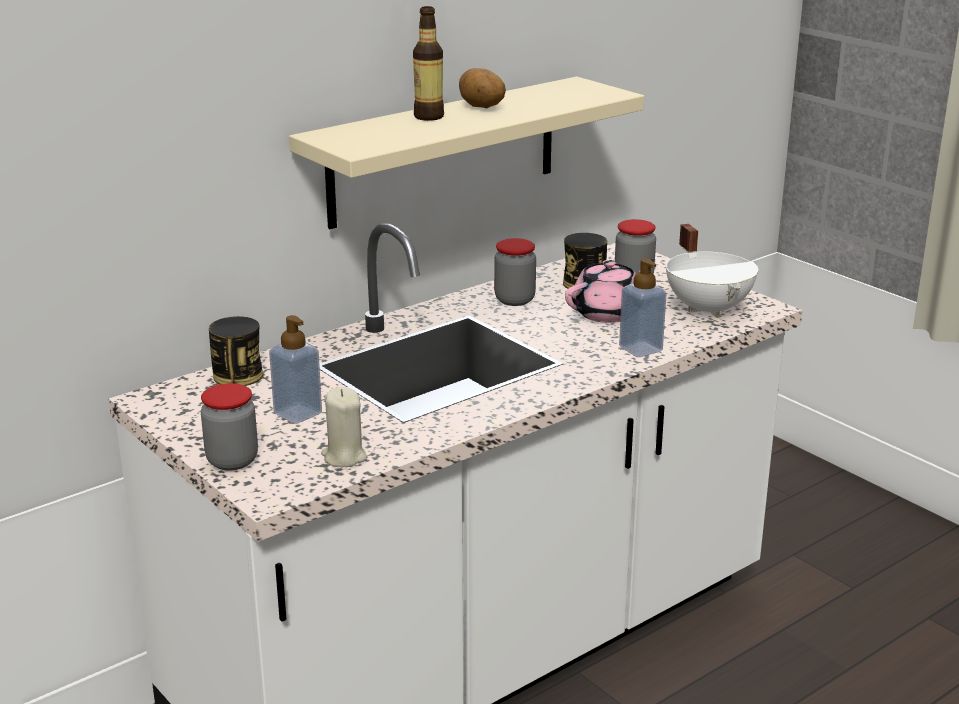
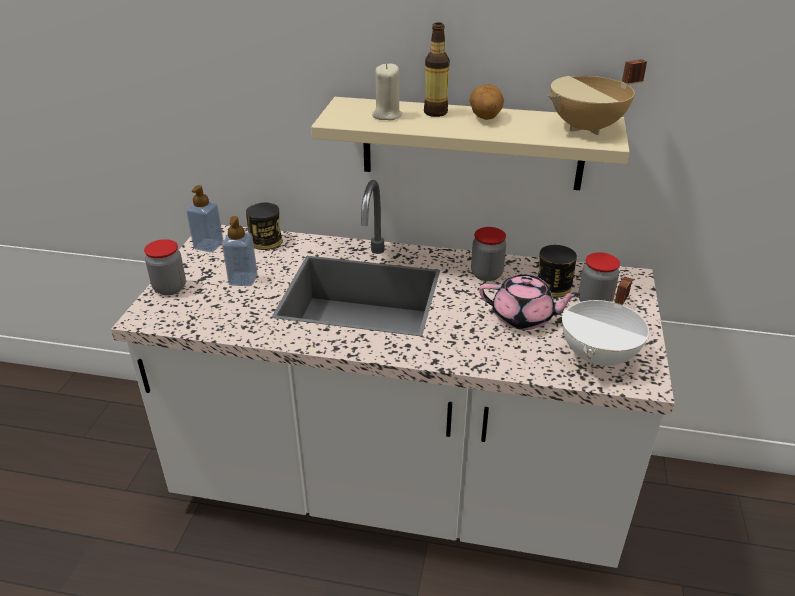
camera: 50 degrees right, 10 degrees up
(344, 457) = (208, 319): beige candle -> beige candle (387, 115)
(577, 90) = (587, 128): none -> beige cooking pot
(640, 349) = (487, 357): soap dispenser -> soap dispenser (208, 246)

